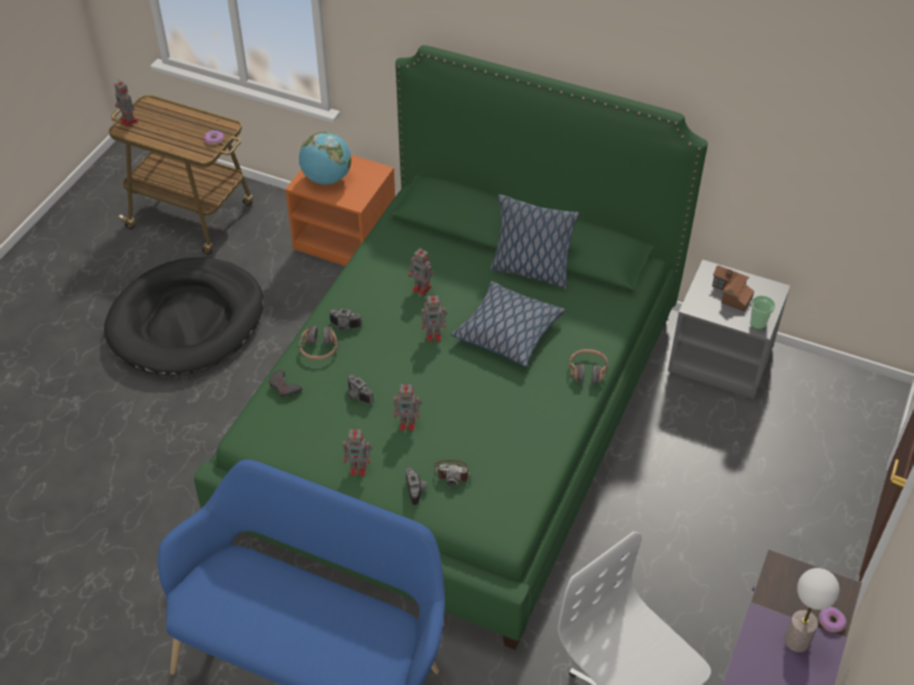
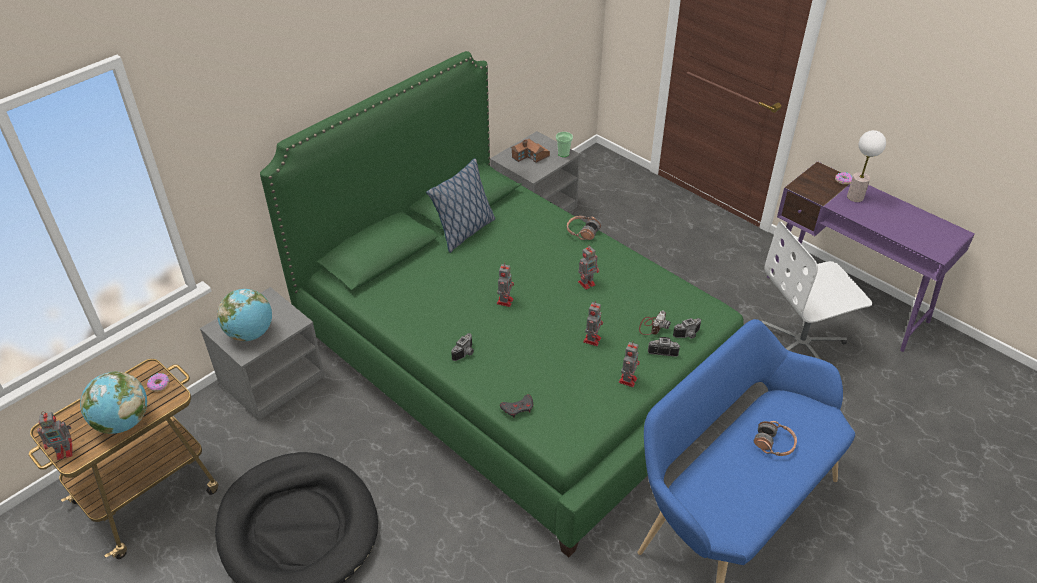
camera: 70 degrees left, 5 degrees down
(167, 137) = (123, 422): none -> globe
(319, 348) = (483, 375): headphones -> headphones (774, 444)
(346, 238) = (272, 379): orange nightstand -> grey nightstand
(356, 396) = (552, 362): camera -> camera (688, 335)
(422, 289) = (448, 295): toy robot -> toy robot (587, 283)
(507, 332) = (522, 261): pillow -> none

